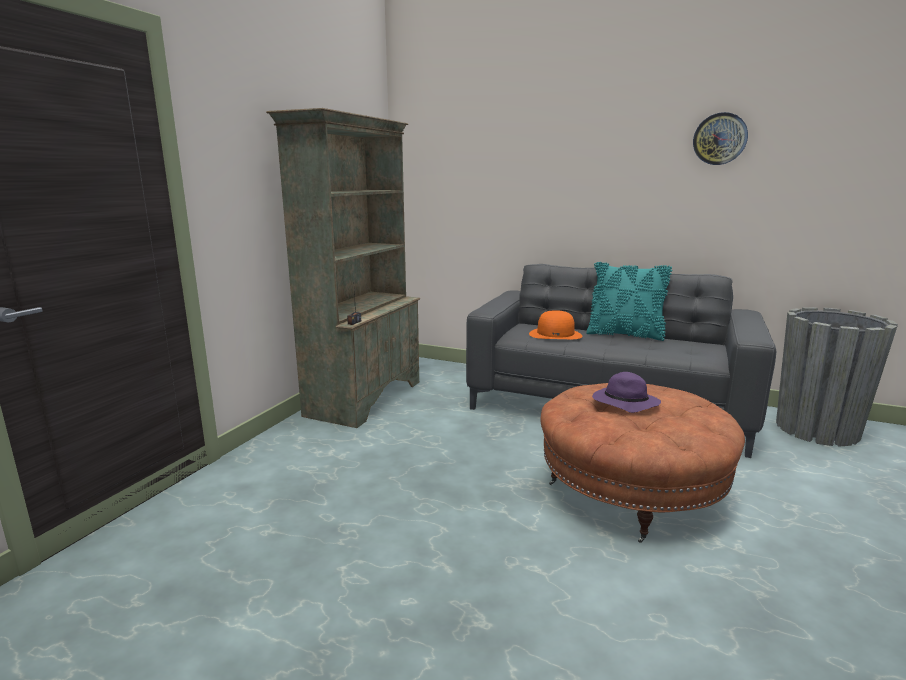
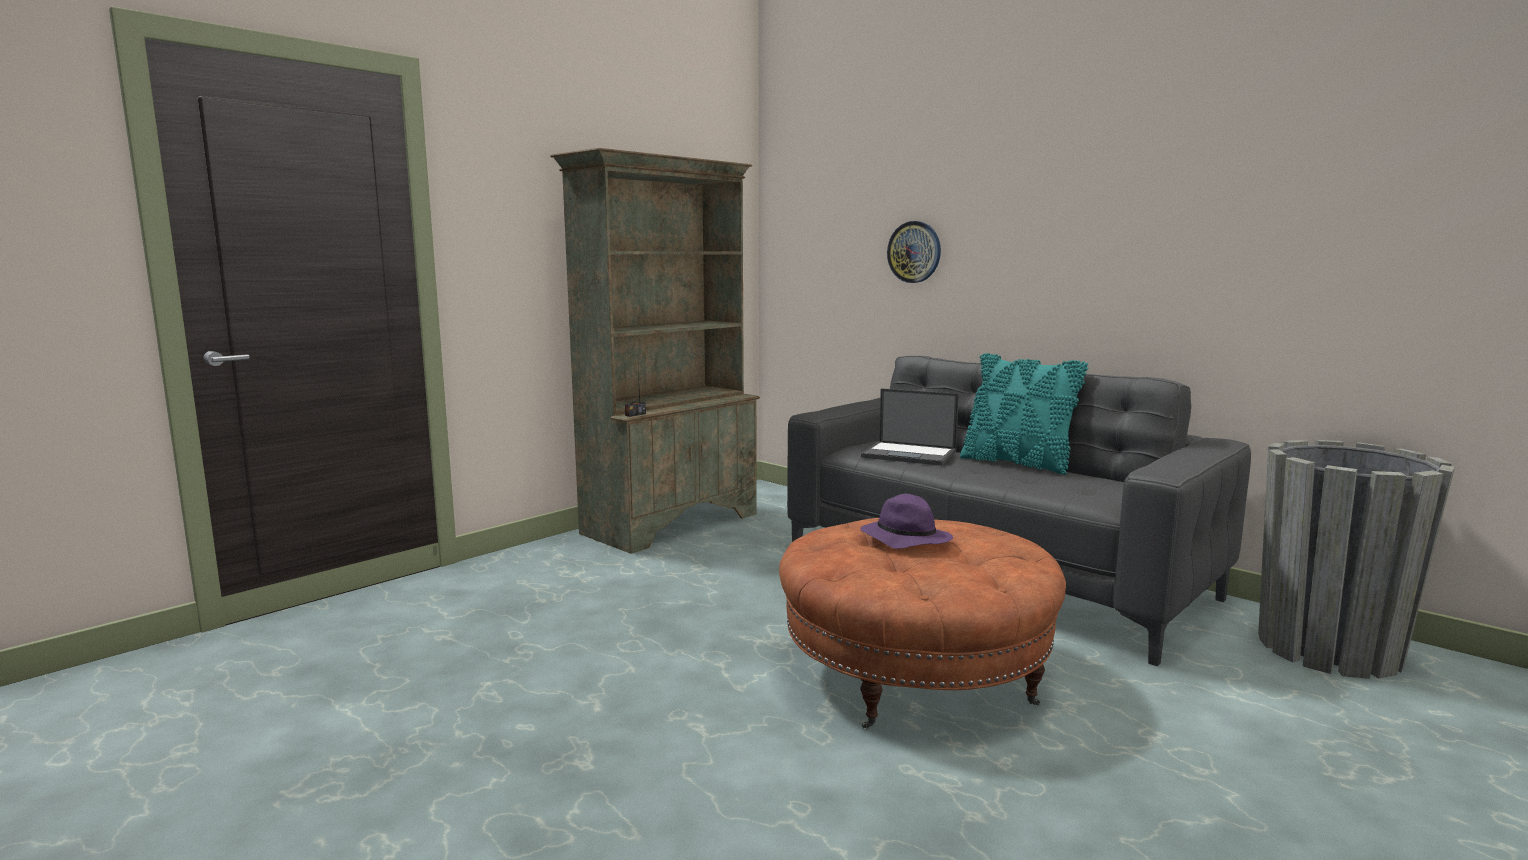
camera: 20 degrees right, 5 degrees down
(555, 334) = (910, 454): orange hat -> laptop
(719, 139) = (1182, 170): wall clock -> wall clock (914, 252)

